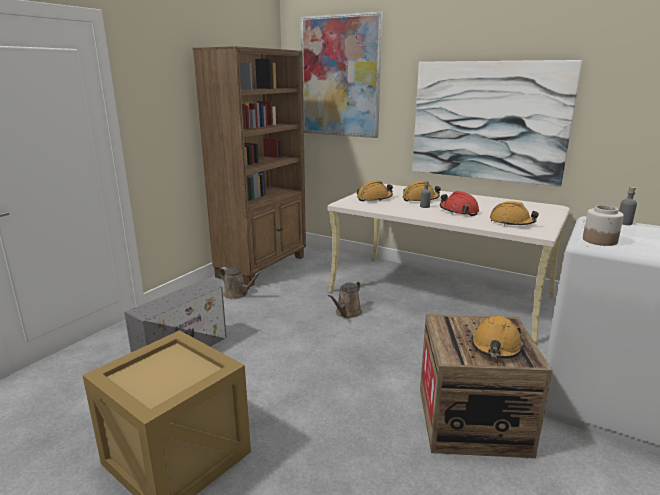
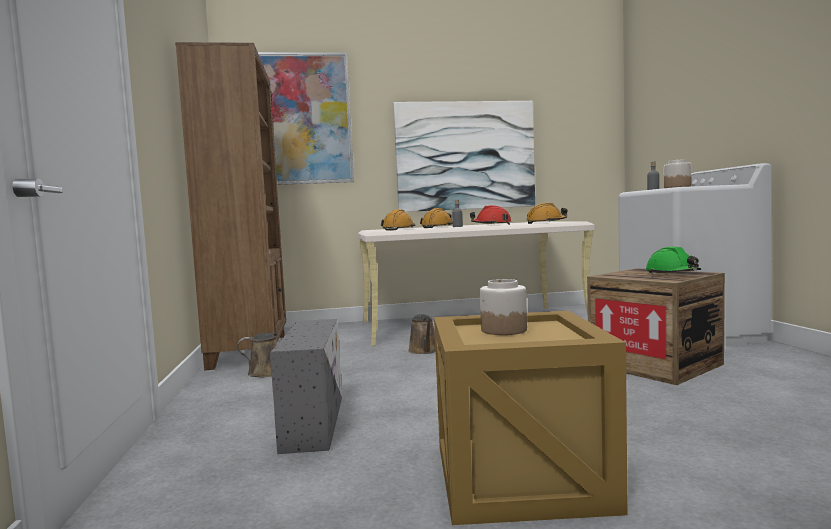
camera: 40 degrees left, 15 degrees down
(175, 364) = (503, 330): none -> jar
(496, 347) = (672, 274): orange hard hat -> green hard hat

